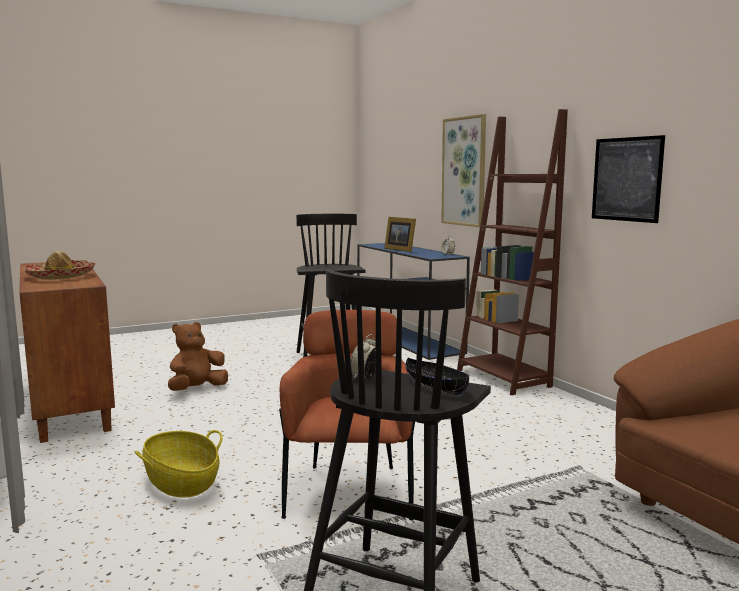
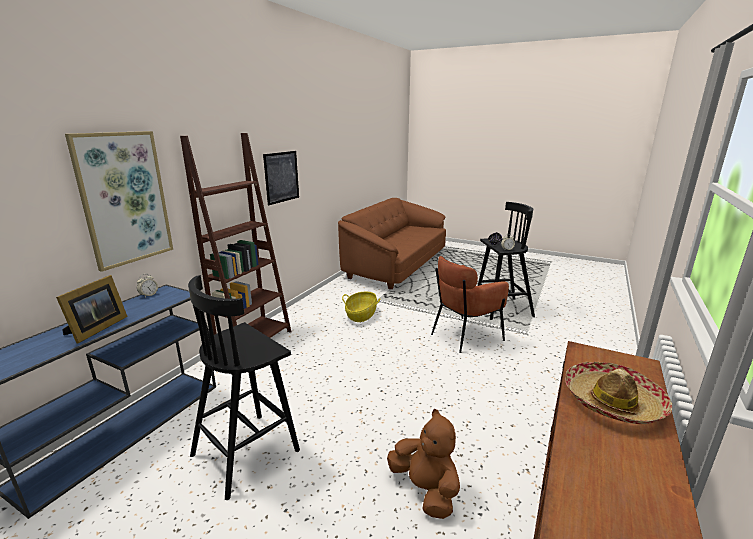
camera: 125 degrees left, 10 degrees up
(181, 482) = (530, 380): basket -> basket (361, 315)
(197, 389) = (425, 489): brown plush toy -> brown plush toy turned 135 degrees counterclockwise

